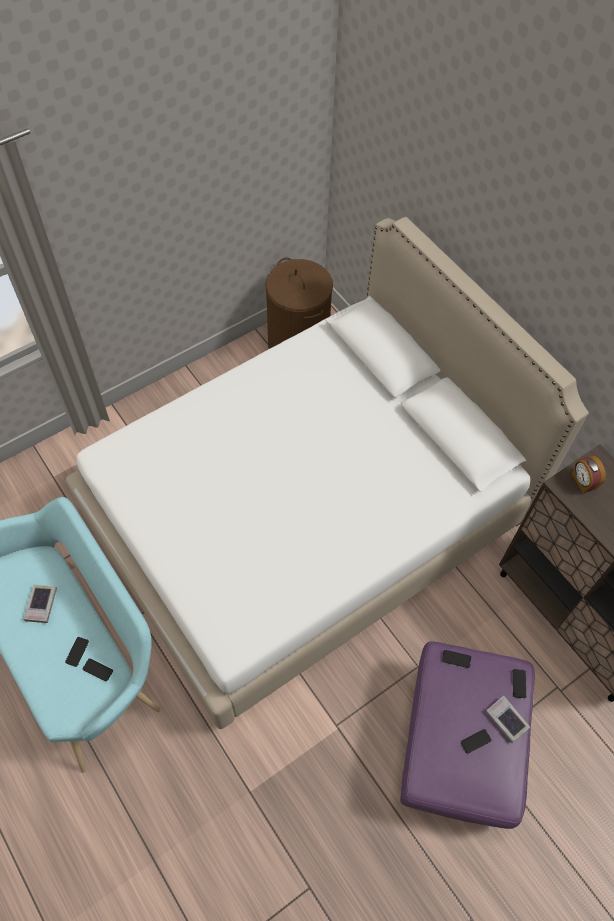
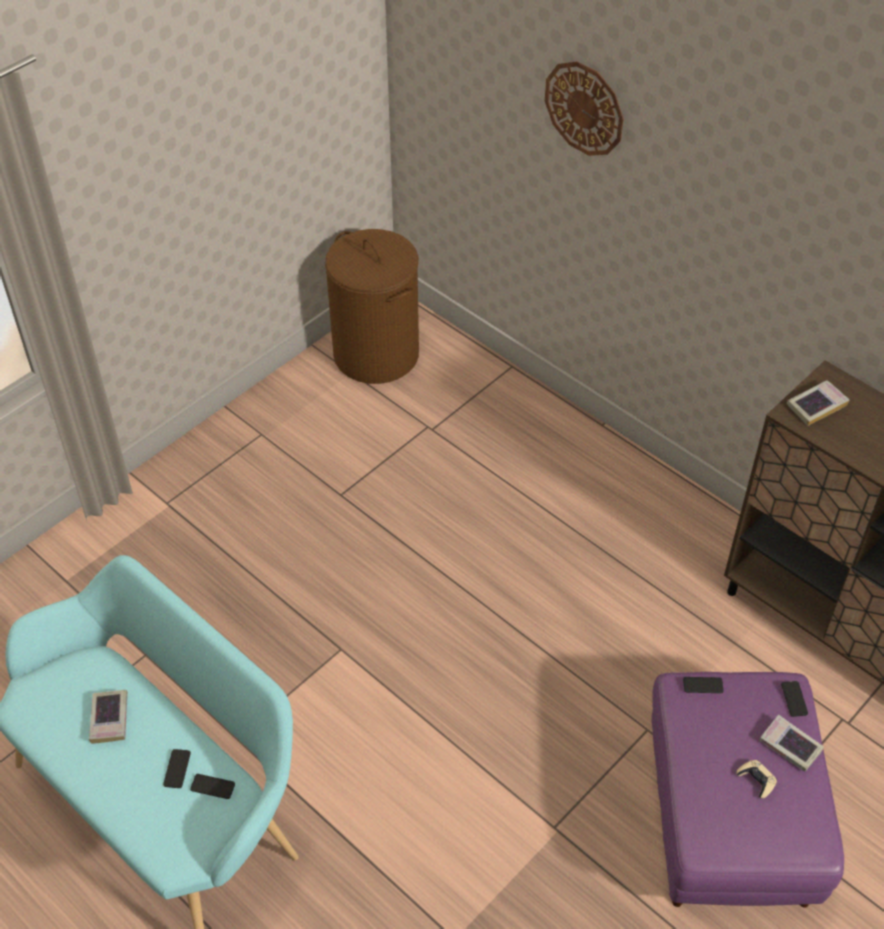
camera: 10 degrees left, 10 degrees down
(305, 518) = (442, 570): white bed -> none
(460, 214) = (584, 108): none -> wall clock
(475, 741) = (756, 780): phone -> beige game controller
(583, 482) = (816, 406): alarm clock -> book

